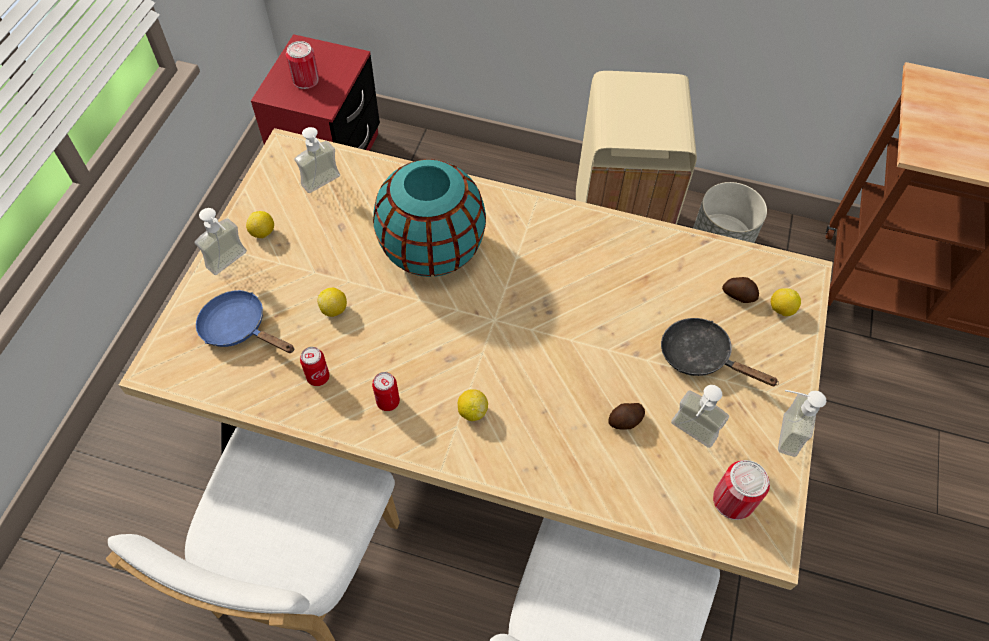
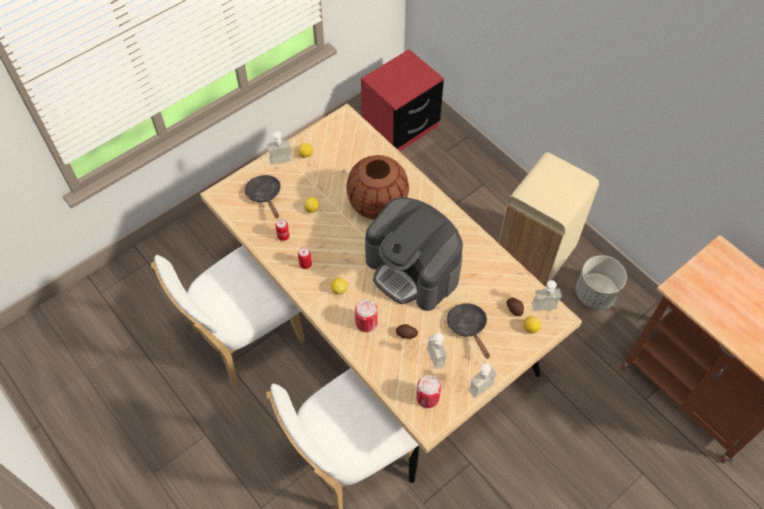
camera: 35 degrees right, 0 degrees up
(239, 328) = (265, 195): blue frying pan -> black frying pan
(305, 79) = (397, 79): can -> can (366, 323)
(325, 185) = (350, 145): soap dispenser -> soap dispenser (545, 310)
(431, 250) = (377, 204): turquoise vase -> brown vase
(558, 317) = (413, 270): none -> coffee machine

